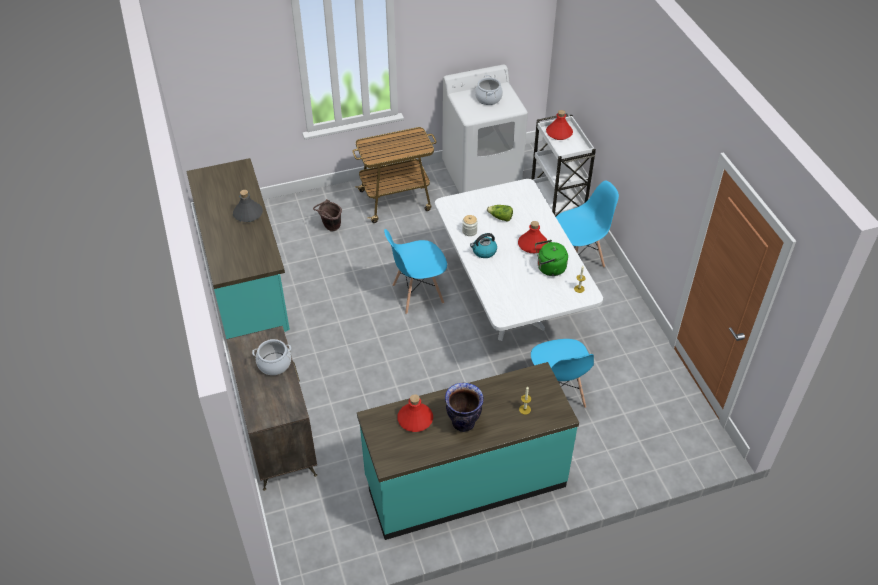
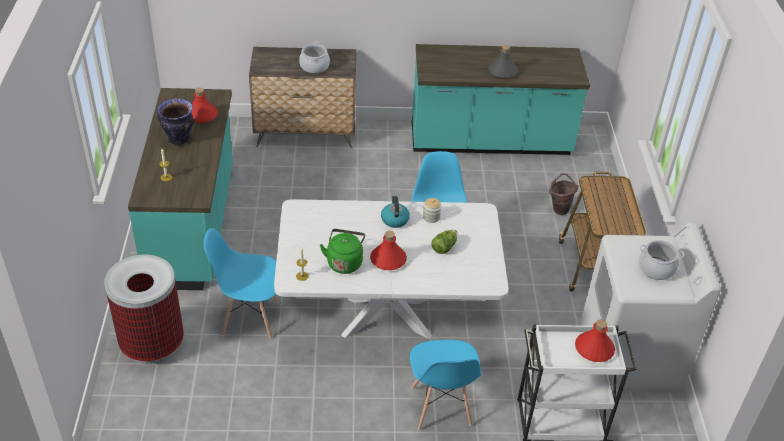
camera: 105 degrees right, 5 degrees down
(622, 453) = (152, 344): none -> trash can

